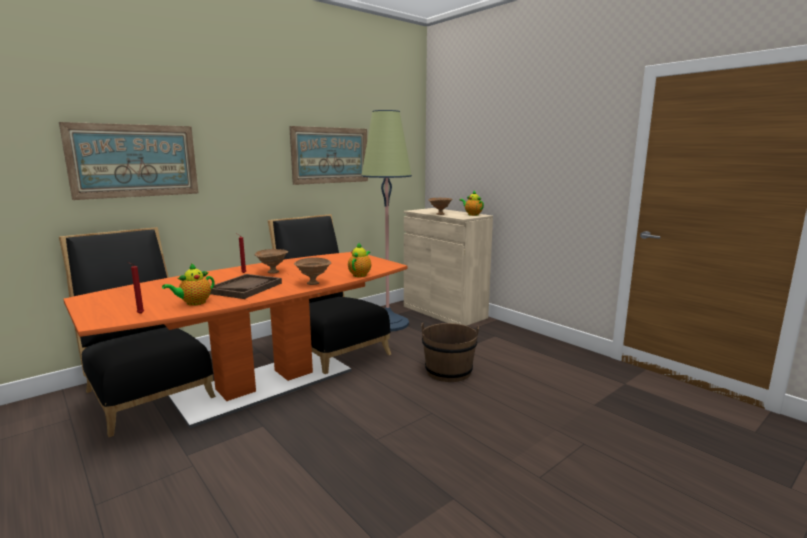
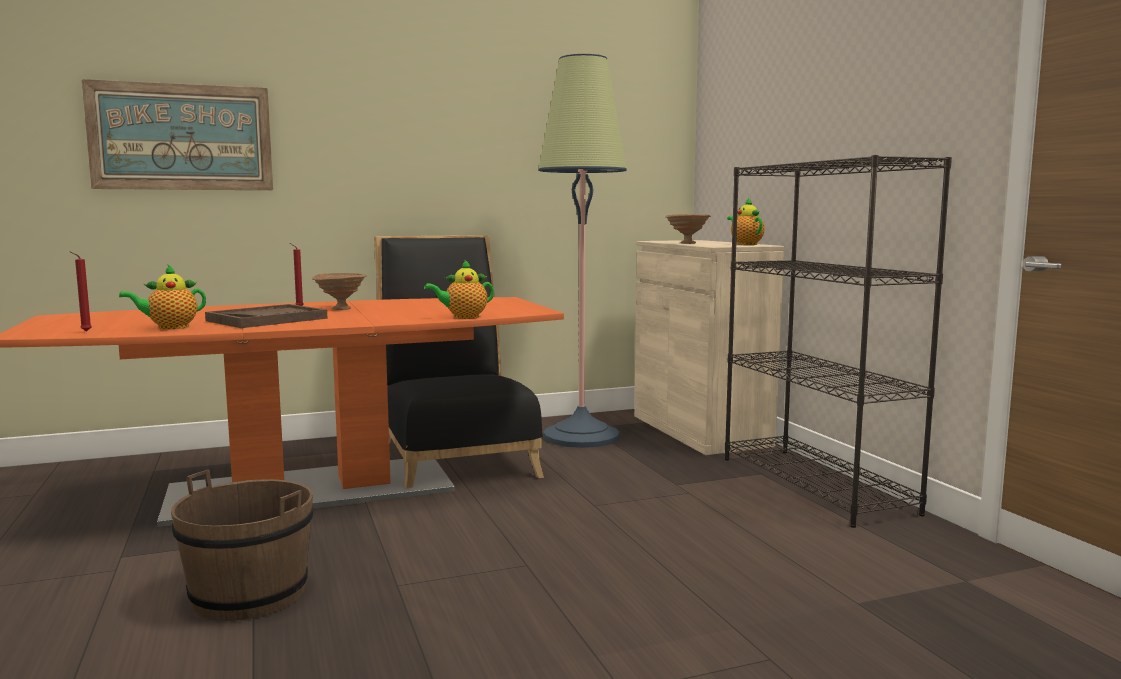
camera: 20 degrees right, 5 degrees down
(148, 391) = (152, 478): black chair -> none
(314, 283) = (372, 321): brown bowl -> none
(330, 155) = (503, 140): picture -> none
(360, 274) = (463, 317): teapot -> teapot turned 150 degrees counterclockwise
(448, 371) = (617, 513): brown bucket -> brown bucket (249, 595)
(524, 339) = (816, 485): none -> black bookcase

